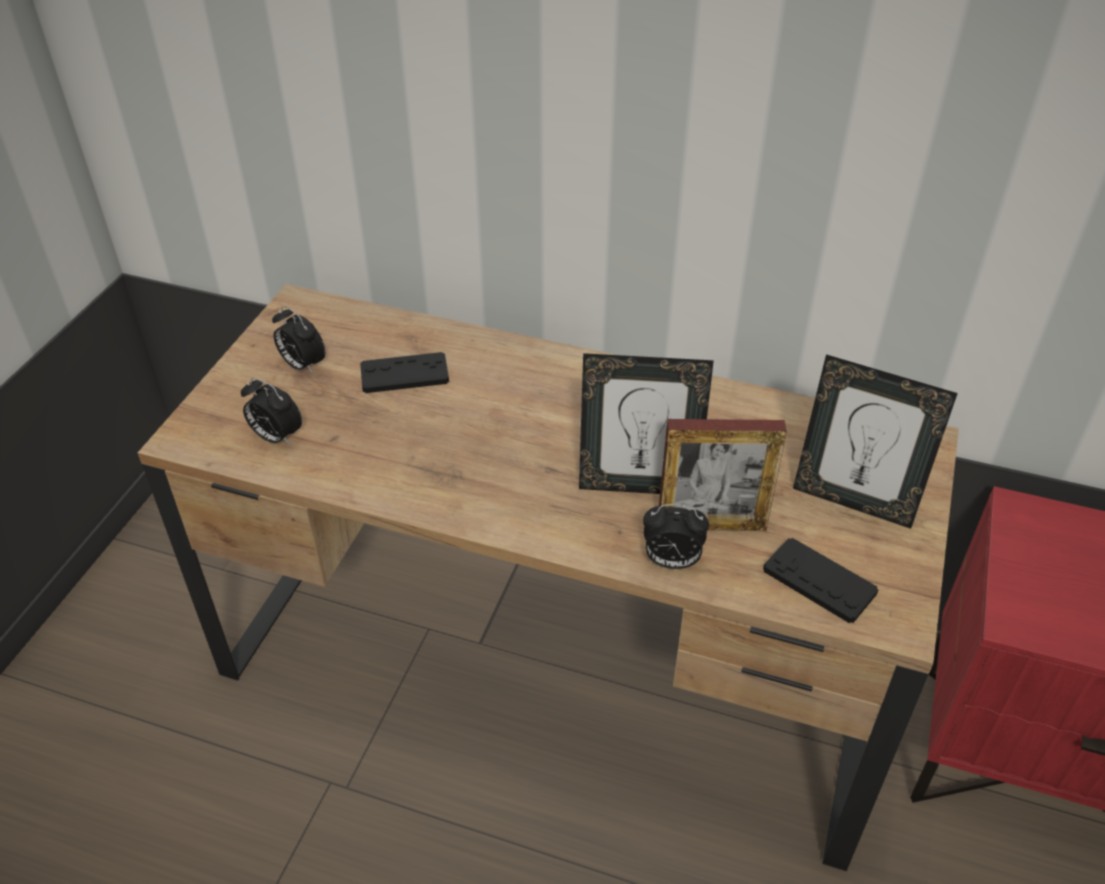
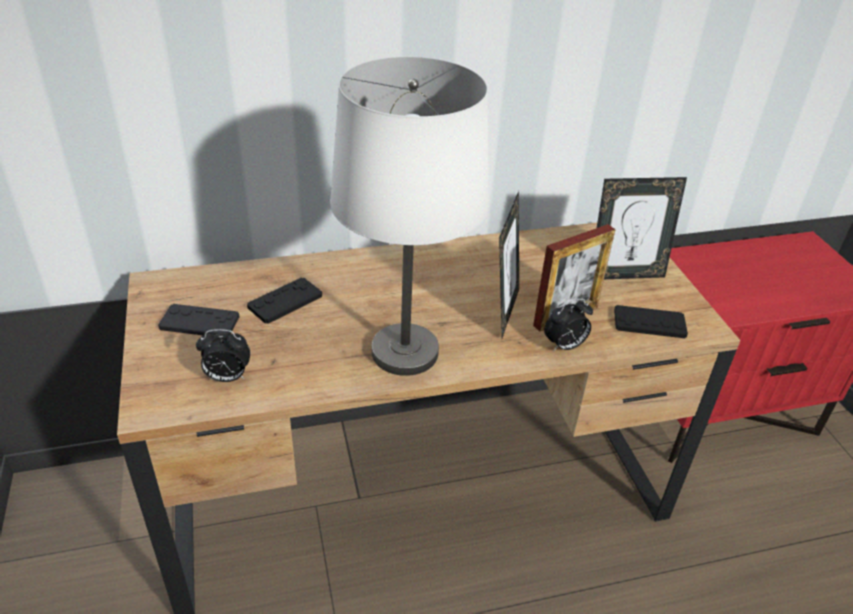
camera: 35 degrees left, 5 degrees down
(302, 365) = (199, 322): alarm clock -> black game controller
(477, 486) = (405, 352): none -> white table lamp
(638, 485) = (503, 311): picture frame -> picture frame turned 45 degrees counterclockwise

